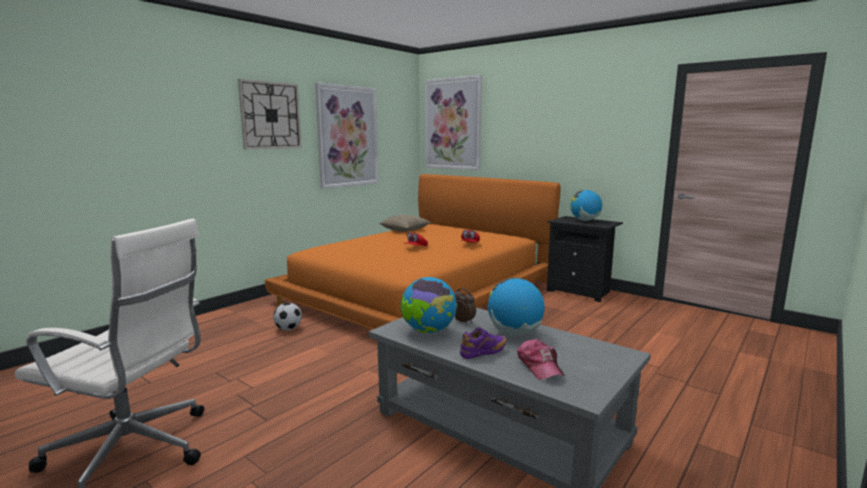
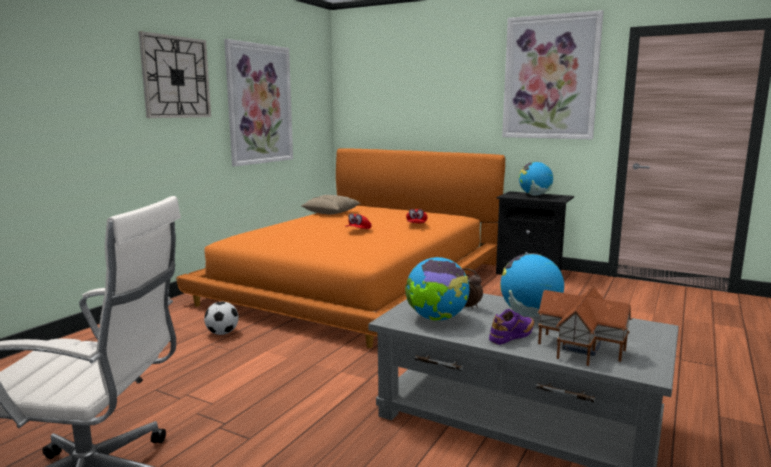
camera: 10 degrees left, 0 degrees up
(453, 124) = (375, 90): picture -> picture (550, 77)
(540, 366) = (580, 346): cap -> toy house

